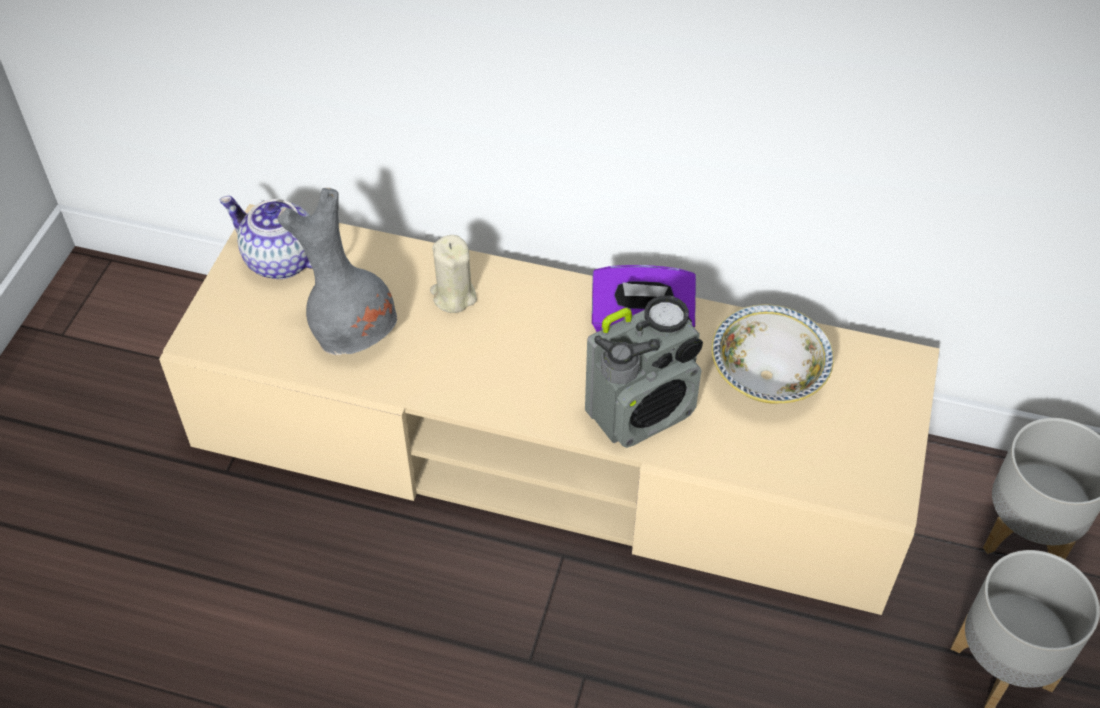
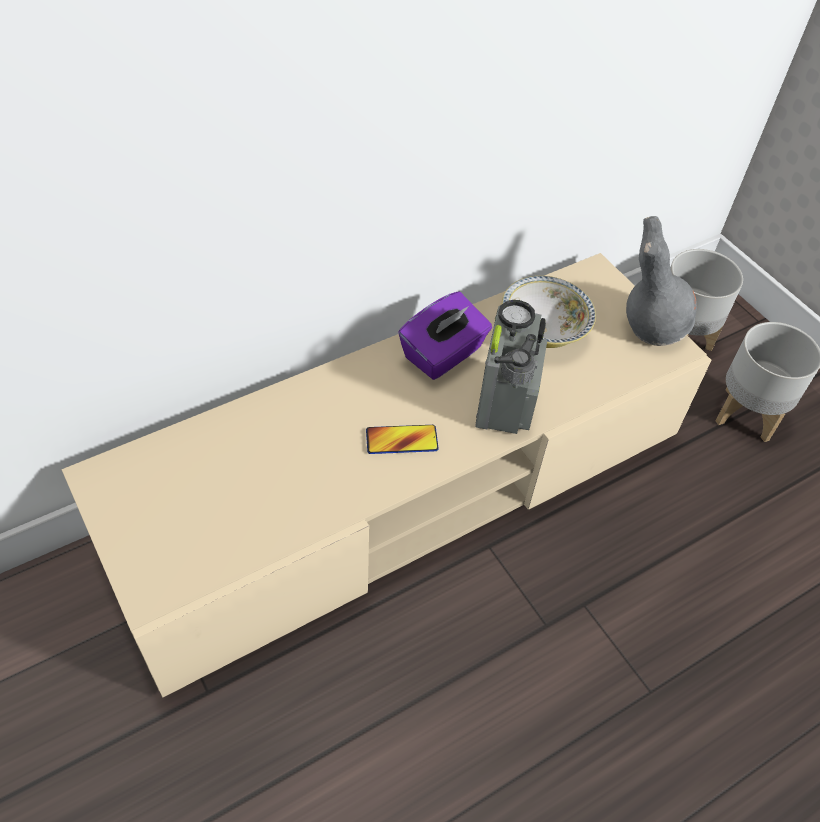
camera: 50 degrees left, 0 degrees up
(281, 260) = (143, 490): teapot -> none
(353, 331) = (264, 496): grey vase -> grey vase (650, 327)
(453, 296) = (303, 421): beige candle -> none
(510, 371) = (401, 440): none -> phone

